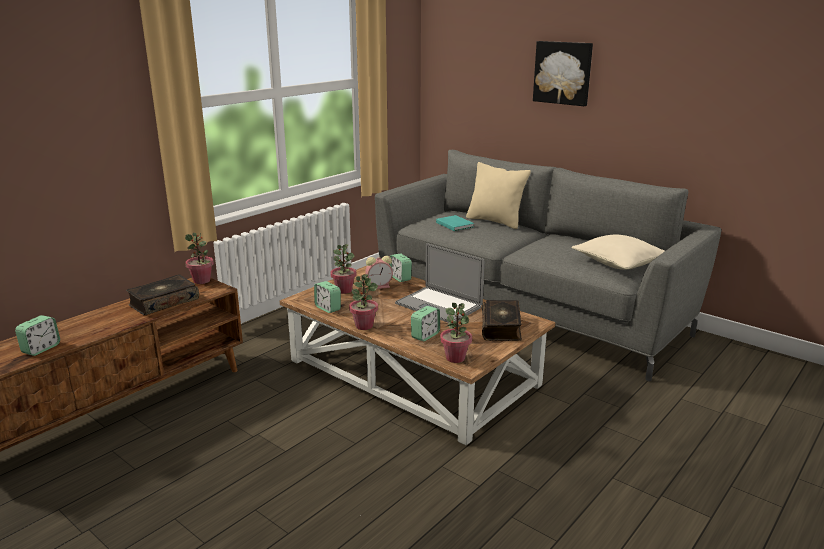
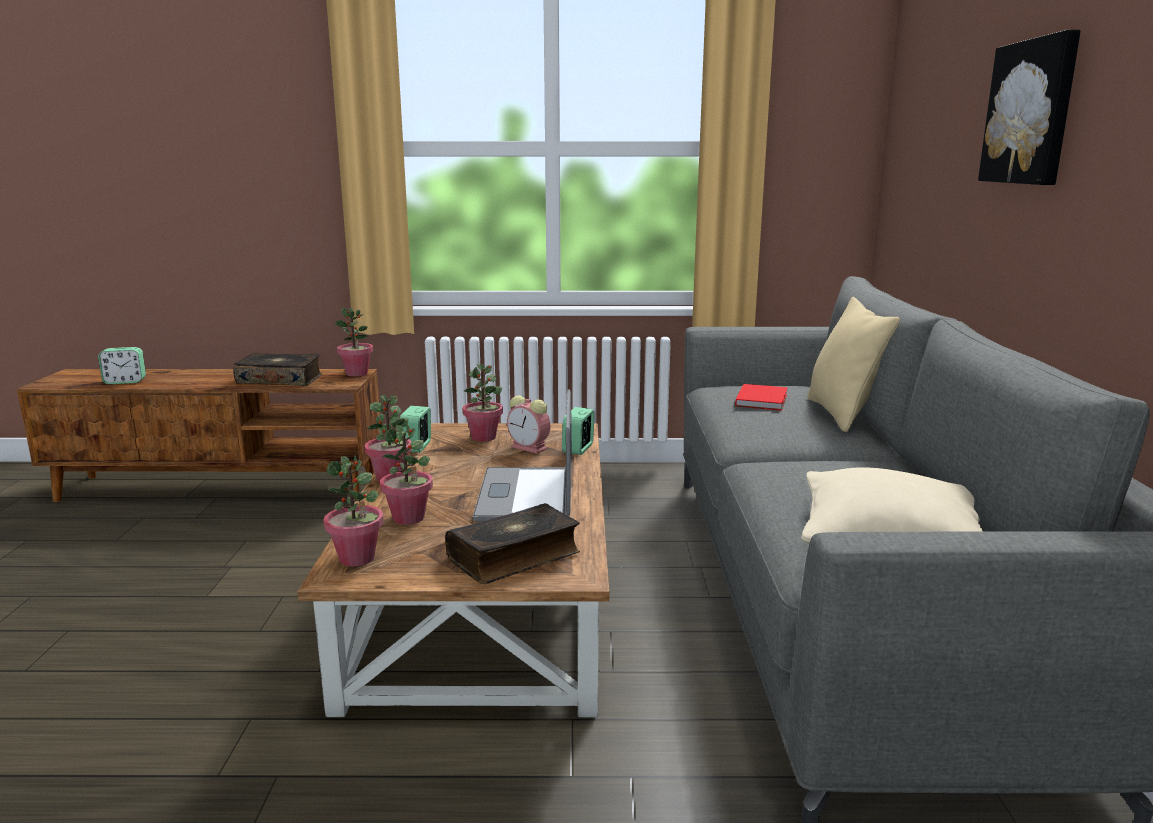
camera: 50 degrees right, 5 degrees down
(425, 335) = (409, 518): alarm clock -> potted plant
(454, 224) = (762, 400): turquoise book -> red book

